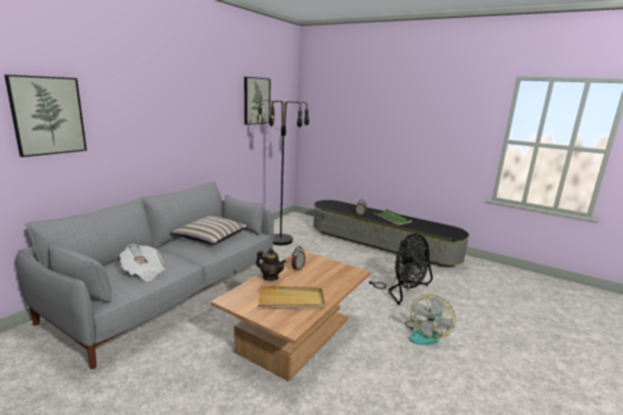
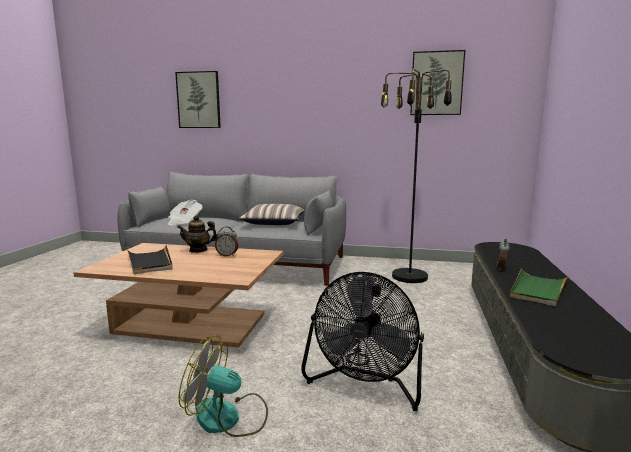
camera: 70 degrees right, 5 degrees down
(270, 277) = (198, 250): teapot -> teapot turned 75 degrees clockwise
(291, 300) = (150, 262): beige tray -> black tray

